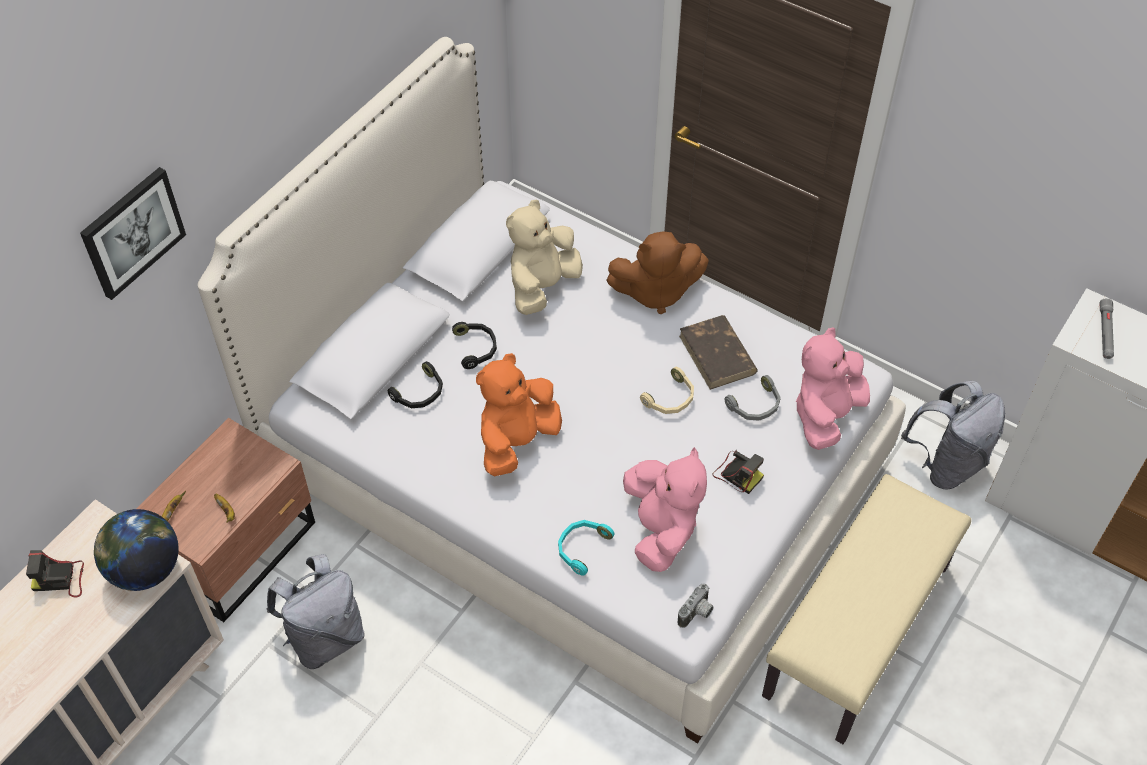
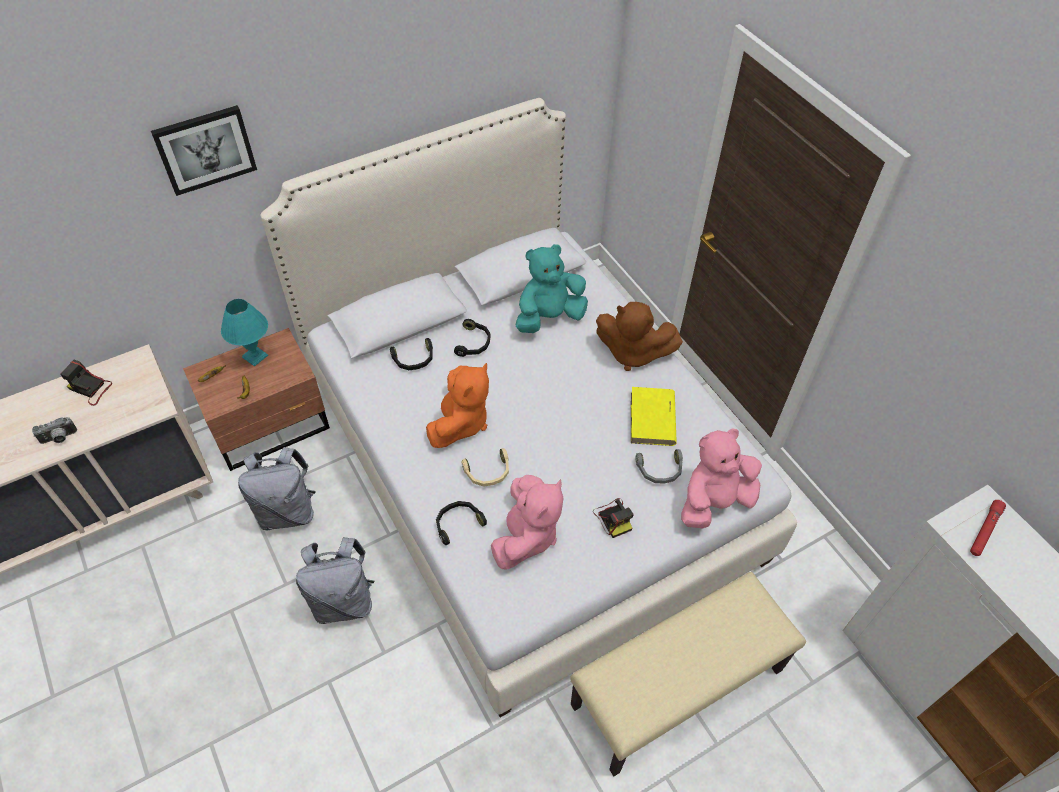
camera: 25 degrees right, 0 degrees up
(146, 570) = (146, 406): globe -> none
(210, 466) = (255, 356): none -> turquoise table lamp
(517, 441) = (460, 422): orange plush toy -> orange plush toy turned 135 degrees clockwise
(542, 286) = (549, 317): beige plush toy -> turquoise plush toy
(581, 548) = (458, 523): turquoise headphones -> black headphones
(671, 399) = (595, 438): beige headphones -> beige headphones (488, 473)
(697, 614) = (515, 616): camera -> camera (59, 439)
(717, 355) = (652, 419): brown book -> yellow book
(946, 464) = (826, 586): grey backpack -> grey backpack (343, 601)
(1105, 333) = (984, 531): grey flashlight -> red flashlight

